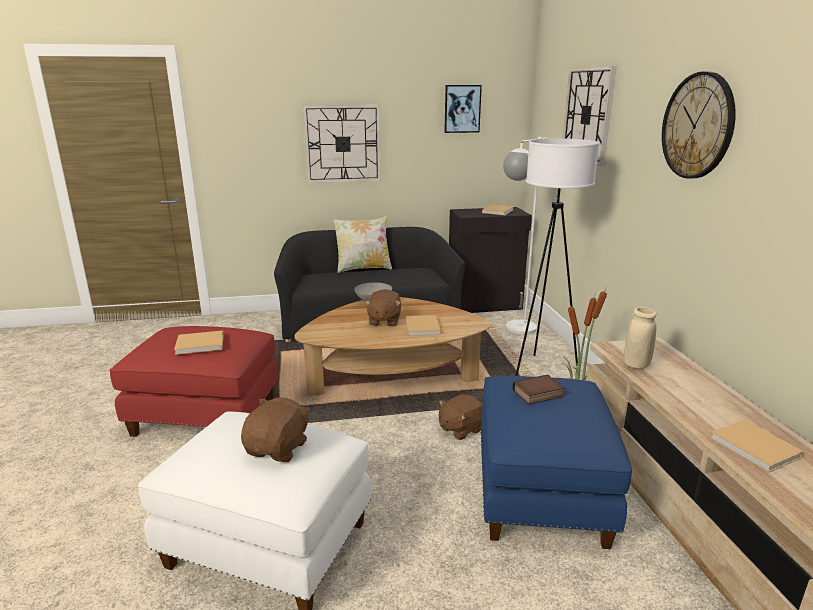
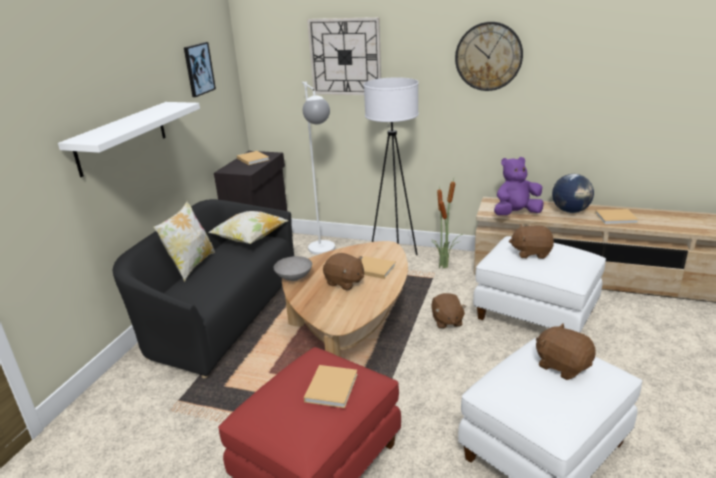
camera: 60 degrees left, 5 degrees up
(342, 144) = (122, 137): wall clock -> white shelf
(426, 273) = (250, 239): none -> pillow
(538, 394) = (531, 253): book -> brown plush toy
(542, 493) = (536, 314): blue ottoman -> white ottoman
(636, 365) = (516, 214): beige vase -> purple plush toy
(715, 403) = (570, 211): none -> globe

